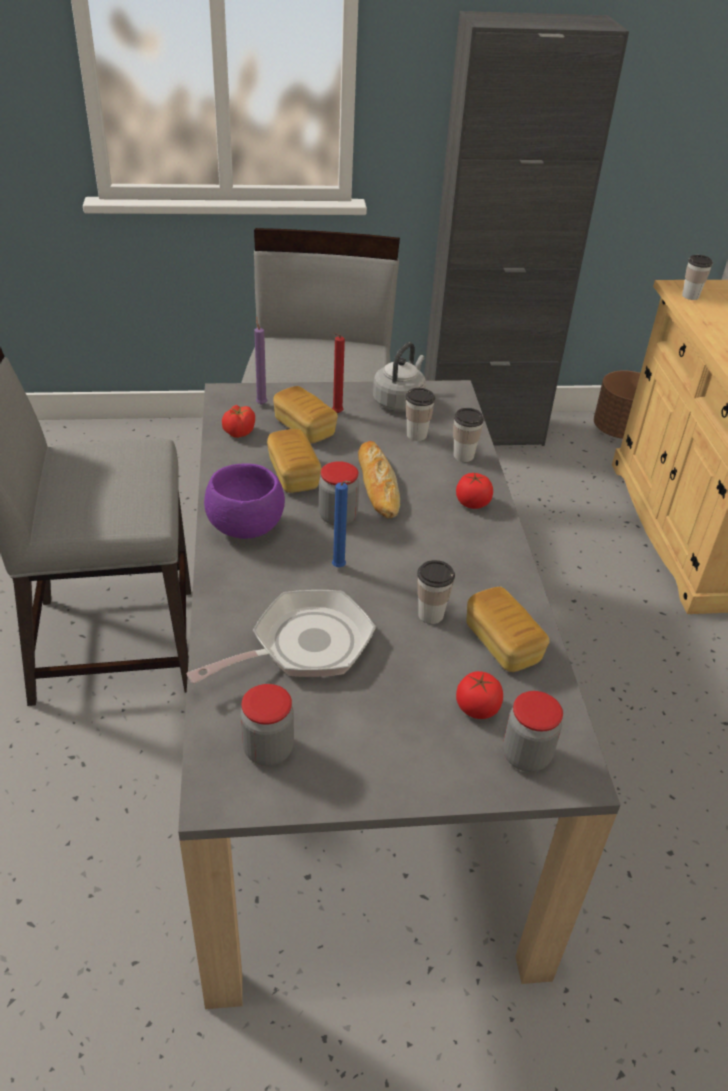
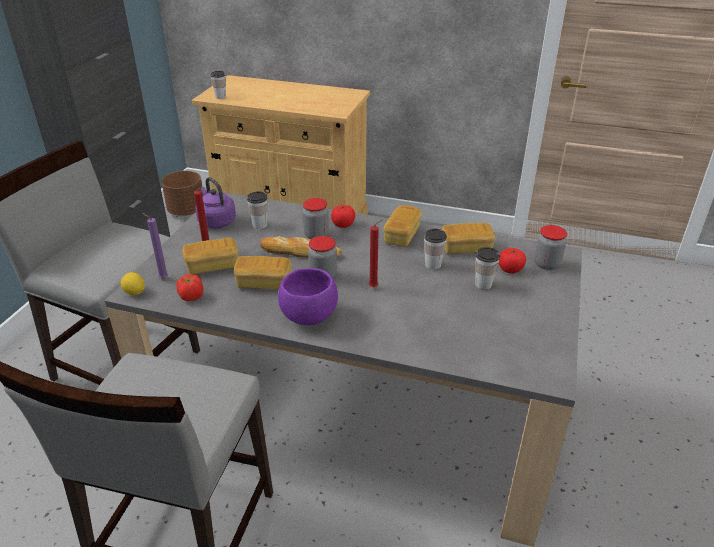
camera: 65 degrees left, 5 degrees down
(226, 395) = (135, 292): none -> lemon
(268, 749) = (520, 350): jar -> jar (316, 235)
(304, 646) = (438, 317): frying pan -> none
(340, 568) = (375, 287): blue candle -> red candle
(399, 401) = (216, 221): grey kettle -> purple kettle
(463, 456) = (295, 215): cup -> cup (483, 284)
(487, 566) = (402, 236): none -> bread

